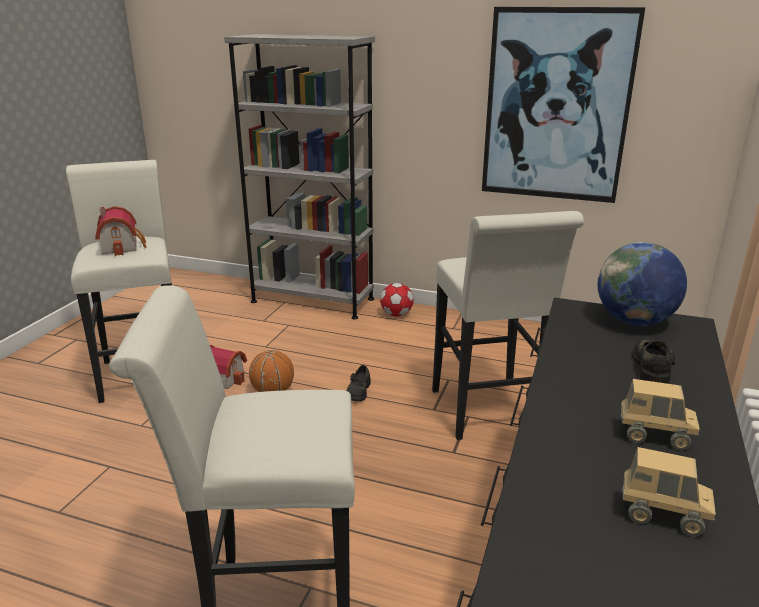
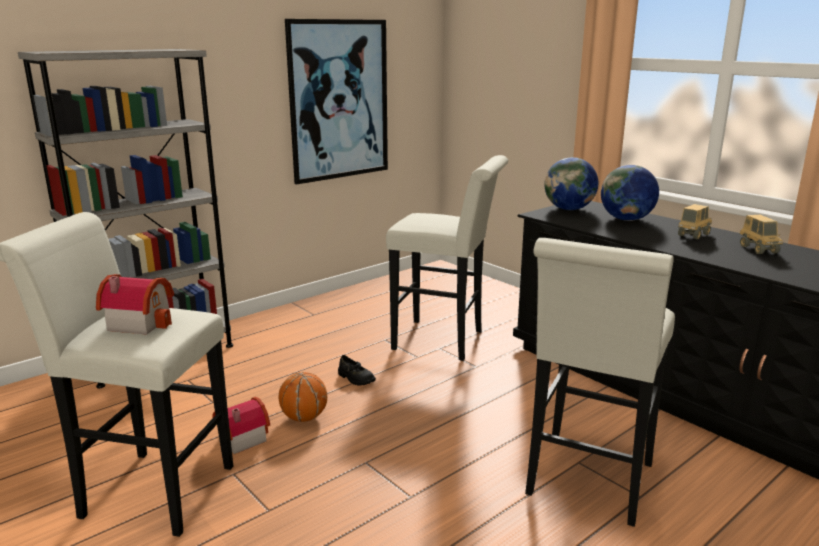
camera: 60 degrees left, 5 degrees down
(396, 314) = (255, 327): football -> none
(652, 368) = (626, 219): black shoe -> globe
(662, 515) = (758, 249): toy truck -> toy truck turned 120 degrees clockwise

